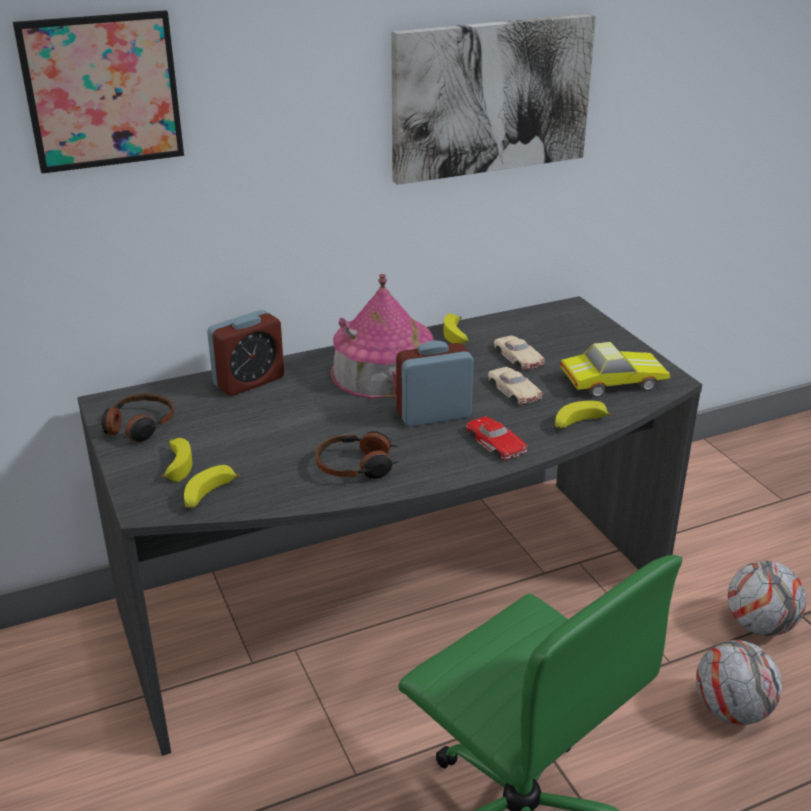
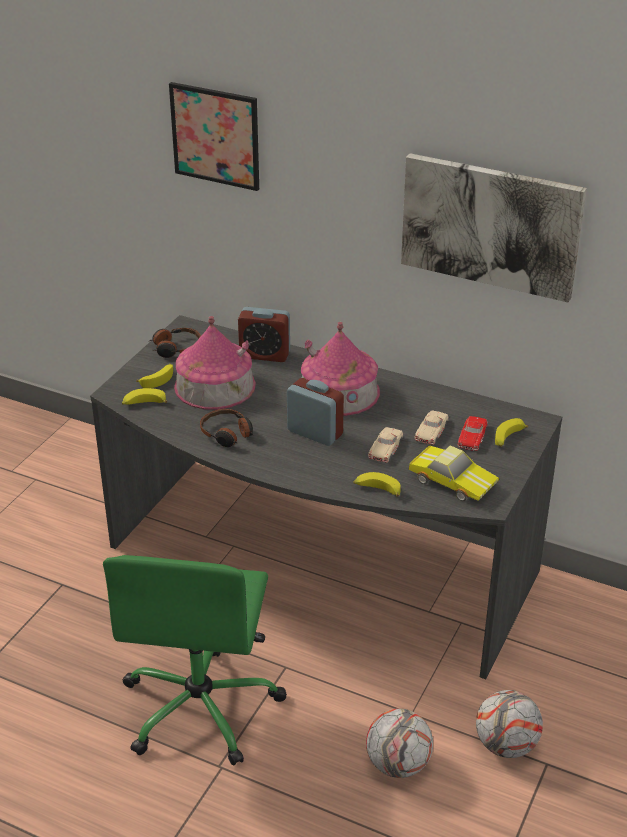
camera: 50 degrees right, 5 degrees up
(254, 434) = (215, 386): none -> toy house
(457, 336) = (424, 395): banana -> banana (508, 438)
(495, 442) = (314, 468): red toy car -> red toy car (472, 436)

